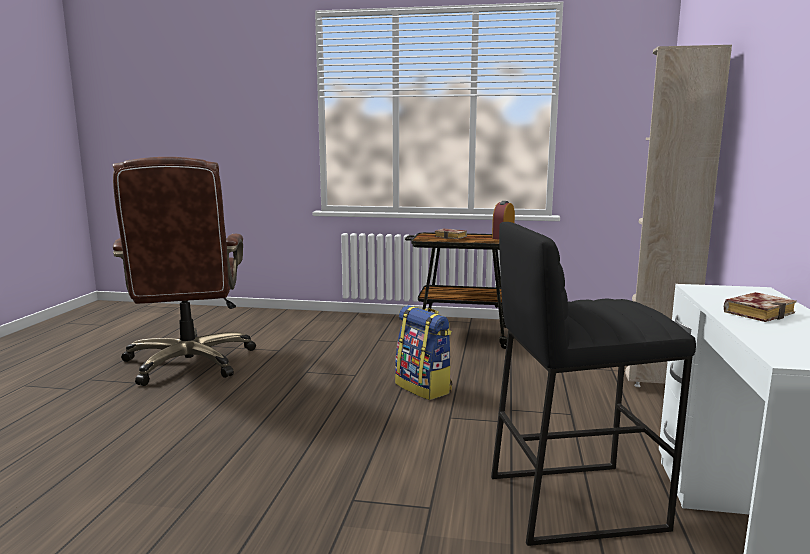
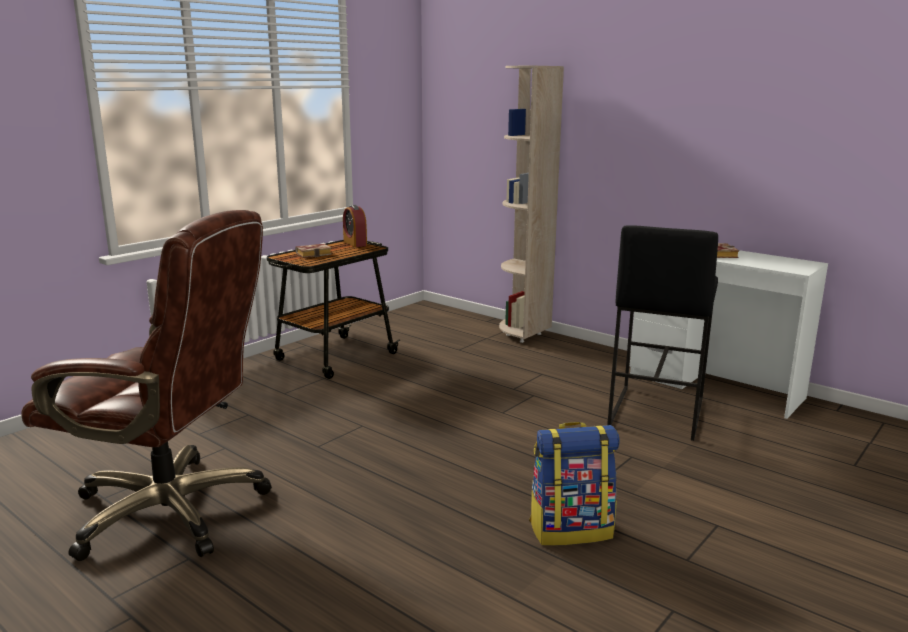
camera: 60 degrees left, 5 degrees up
(424, 388) = (434, 405): backpack -> backpack (571, 529)

